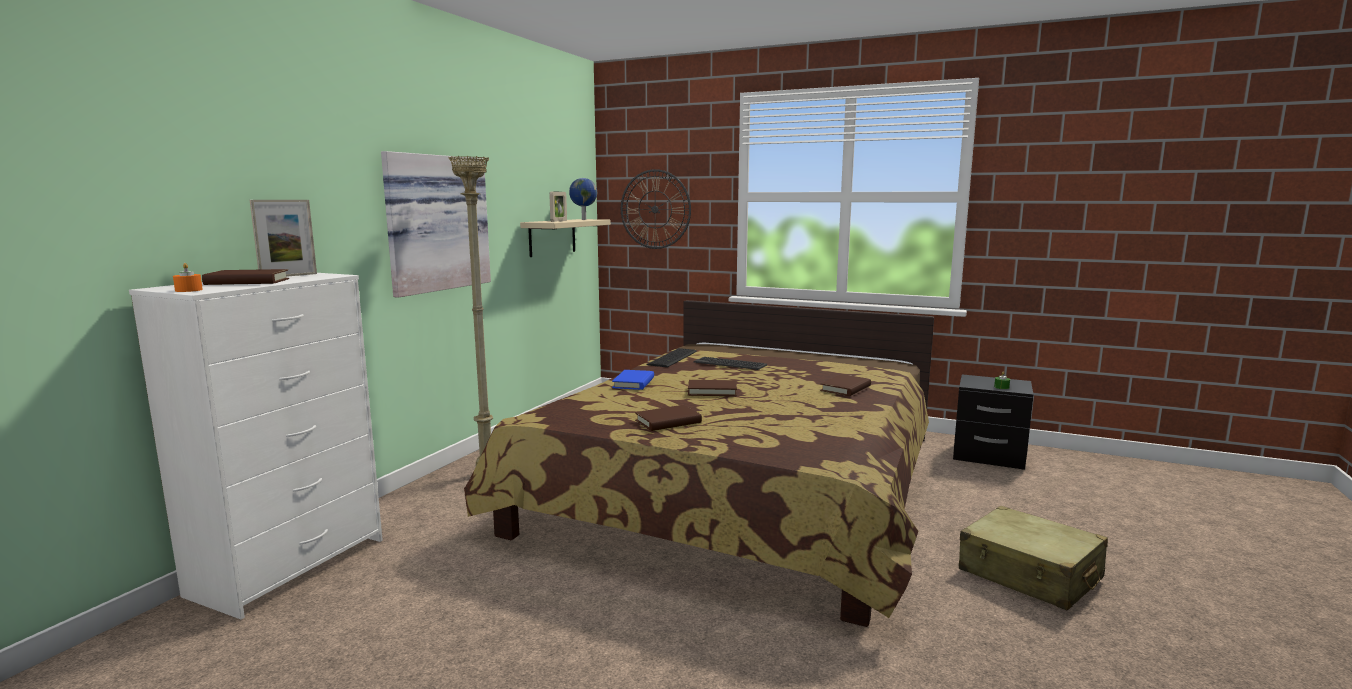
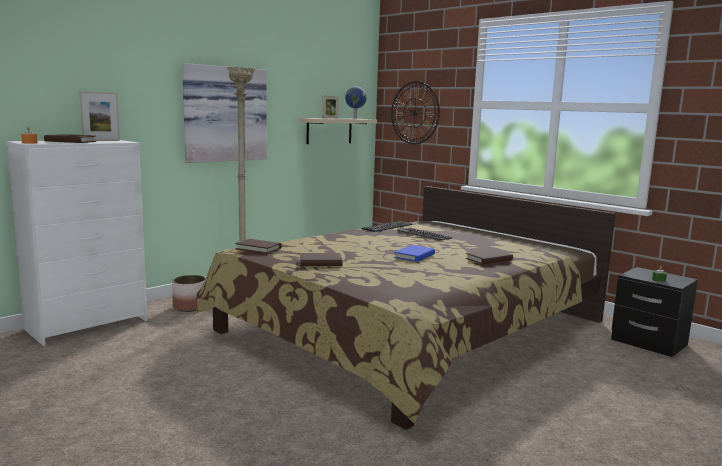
camera: 20 degrees right, 0 degrees up
(429, 506) = (190, 307): none -> planter
(633, 383) = (334, 238): blue book -> blue book (414, 256)
(712, 391) = (381, 249): brown book -> brown book (258, 249)
(1029, 574) = (580, 427): beige suitcase -> none

